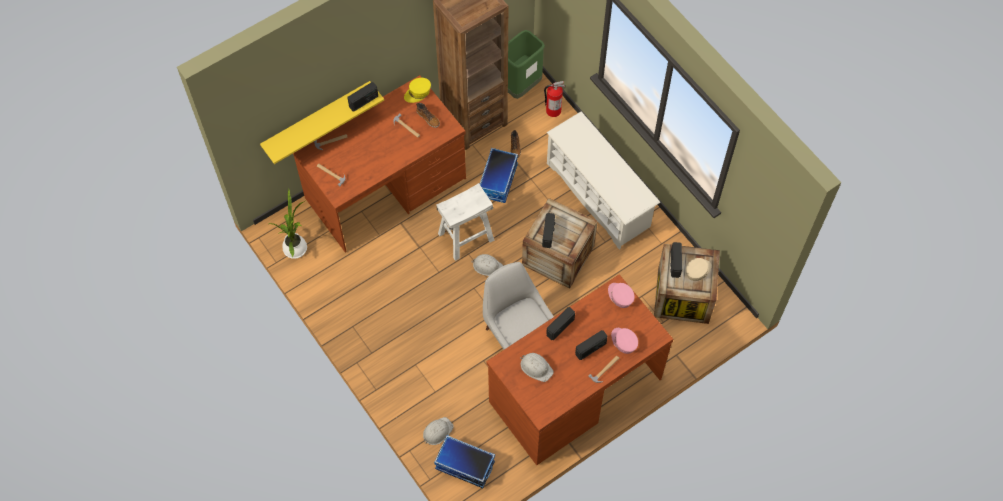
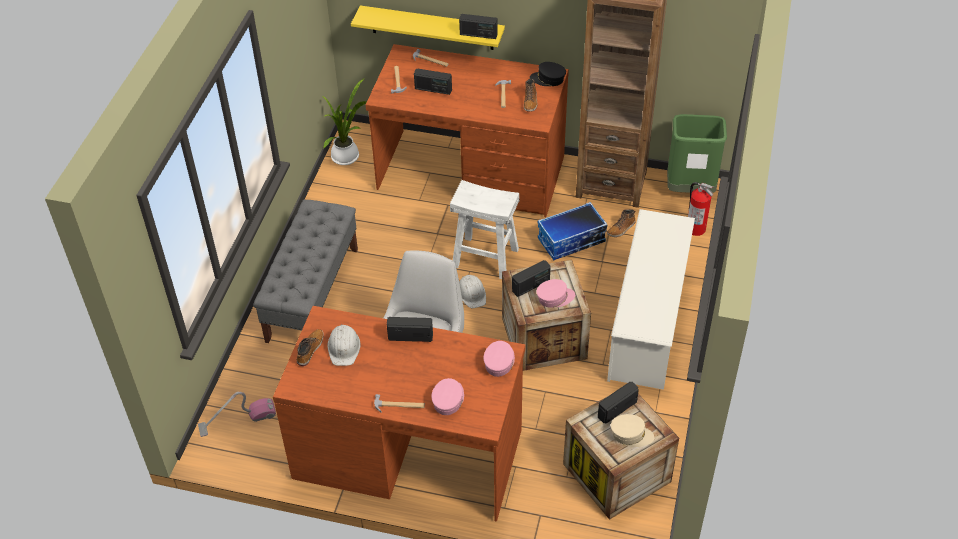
camera: 50 degrees right, 15 degrees down
(401, 354) = (312, 294): none -> grey bench
(418, 93) = (548, 79): yellow cap -> black cap
(437, 431) = (256, 374): white hard hat -> none
(464, 466) = (237, 420): storage box -> vacuum cleaner
(521, 386) = (310, 349): none -> boot
(569, 229) = (555, 298): none -> pink cap
(590, 348) = (411, 377): radio -> radio (433, 89)

